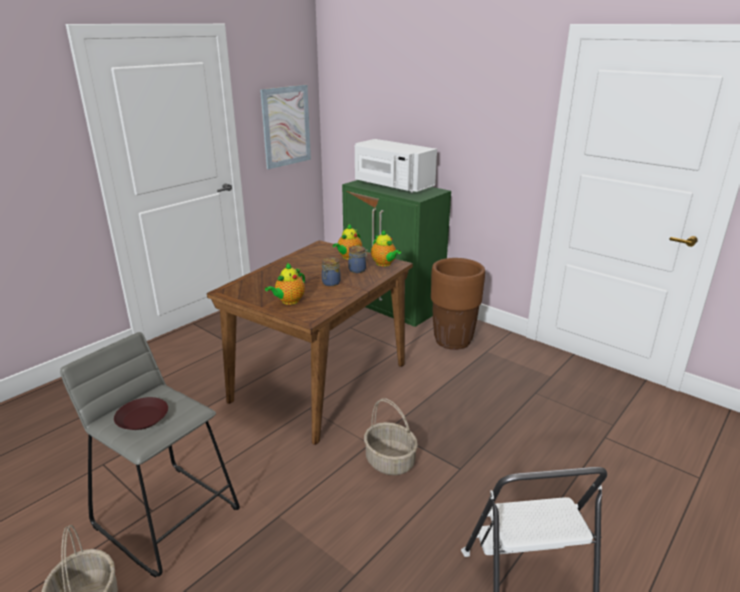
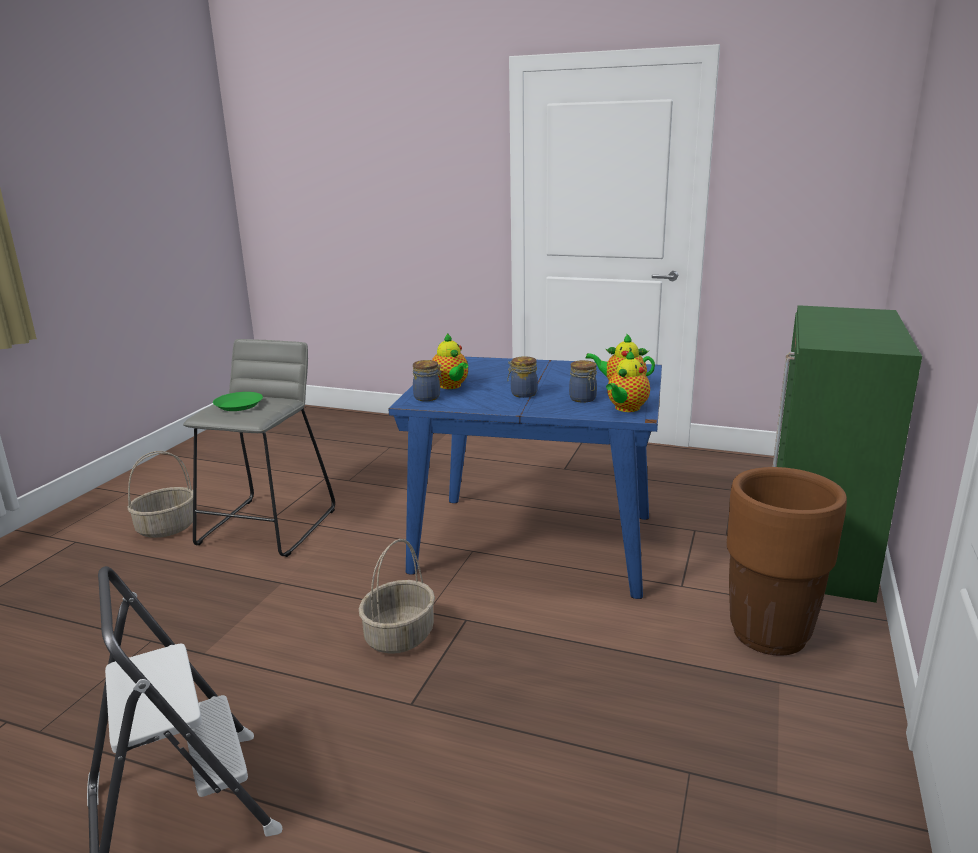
camera: 70 degrees right, 5 degrees down
(142, 418) = (238, 405): brown plate -> green plate
(286, 126) = (811, 207): picture -> none
(288, 301) = (451, 386): teapot -> teapot turned 135 degrees counterclockwise
(304, 312) = (428, 397): none -> jar
(321, 381) = (536, 543): brown dining table -> blue dining table
(392, 185) = (856, 324): white microwave -> none

